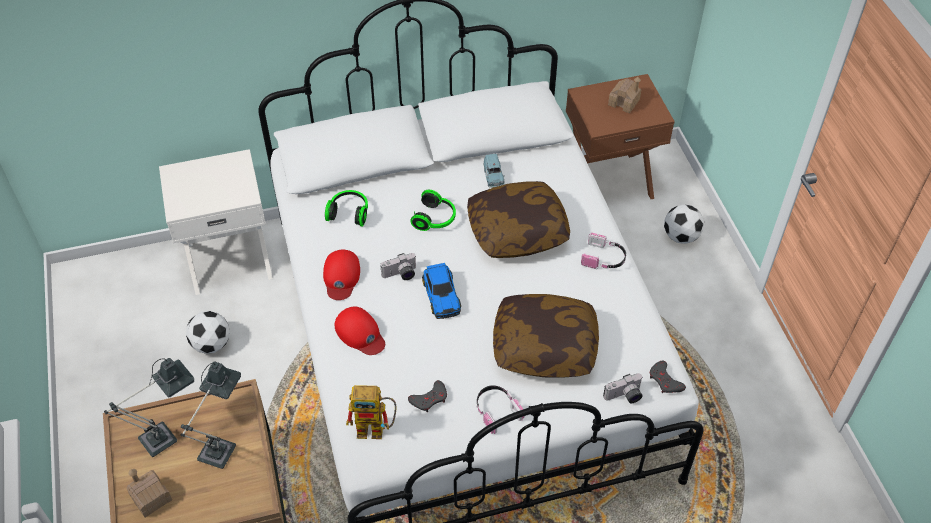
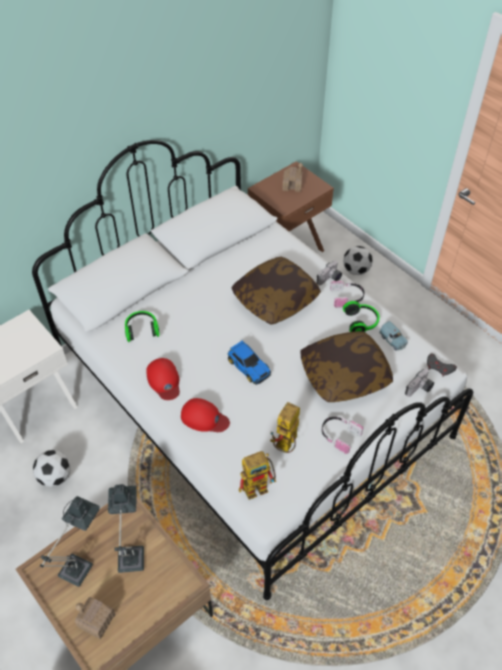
camera: 25 degrees left, 0 degrees up
(400, 275) = (209, 362): camera -> camera (330, 279)
(429, 399) = (285, 446): grey game controller -> toy robot
(435, 219) = (210, 311): headphones -> headphones (361, 322)
(493, 177) = (235, 267): blue toy car -> blue toy car (393, 340)

